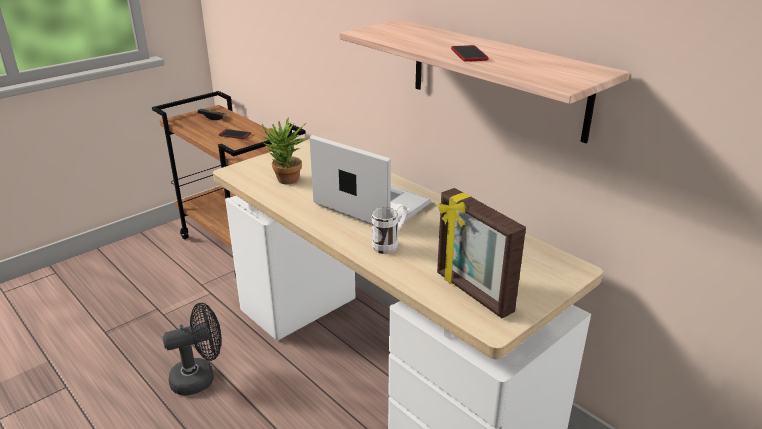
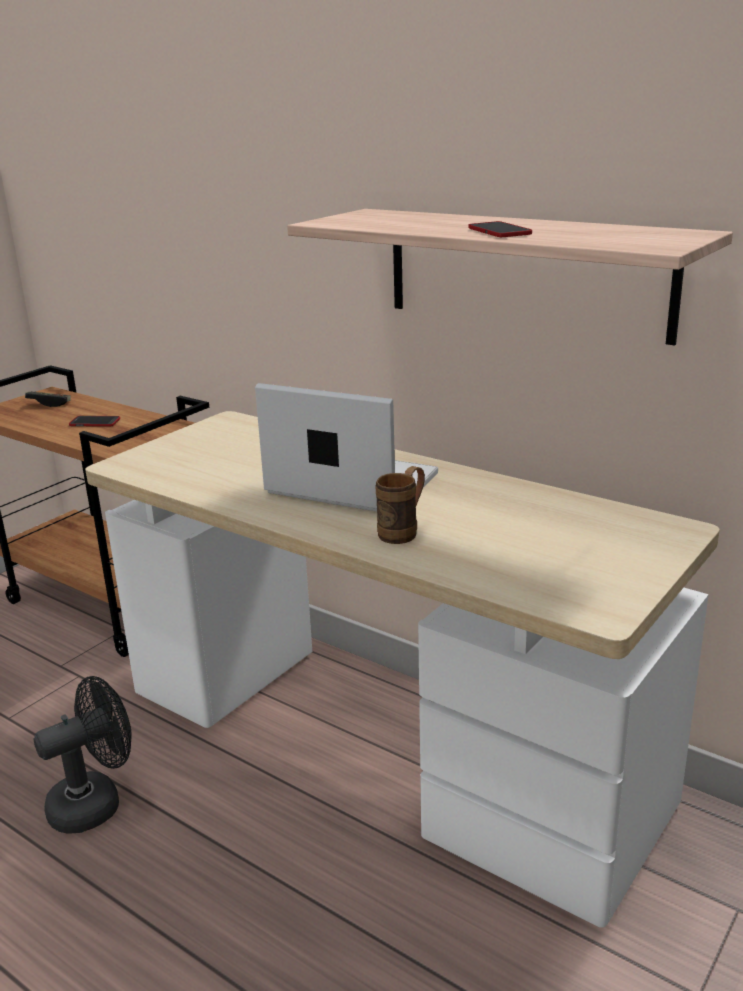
camera: 10 degrees left, 5 degrees down
(287, 182) = (209, 469): potted plant -> none
(390, 245) = (404, 531): white mug -> brown mug
(472, 293) = (552, 577): picture frame -> none

